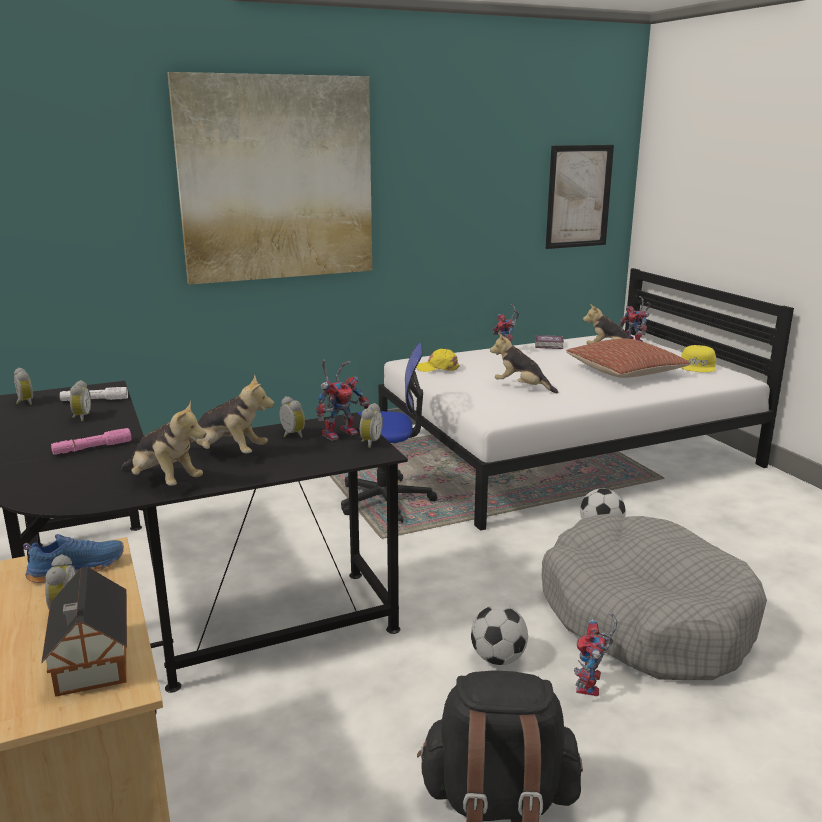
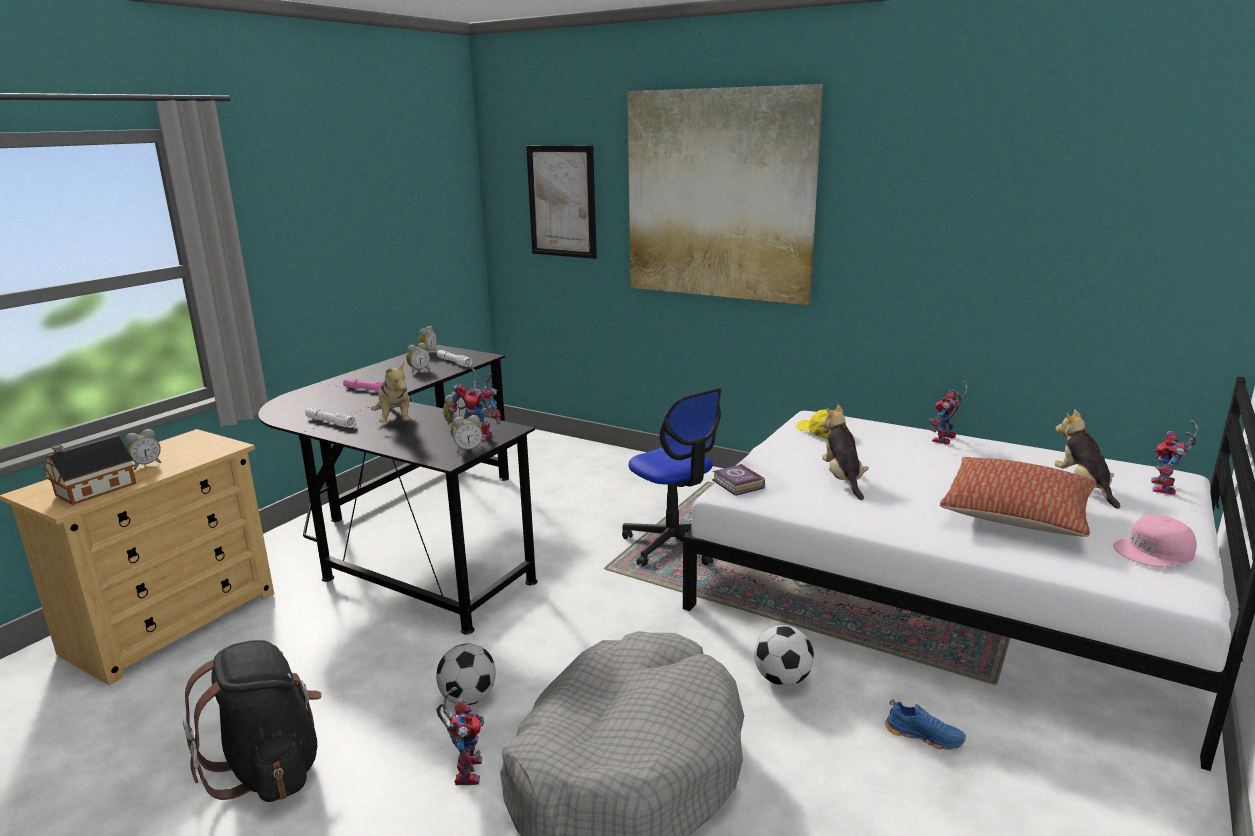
camera: 55 degrees right, 0 degrees up
(77, 568) = (203, 449): blue shoe -> blue shoe (924, 735)
(164, 482) = (330, 423): plush toy -> white flashlight
(549, 345) = (1019, 452): book -> book (737, 484)
(578, 196) = (1150, 249): picture -> picture (562, 201)
(591, 687) = (465, 768): toy robot -> toy robot turned 105 degrees clockwise
(698, 366) = (1154, 551): yellow cap -> pink cap

